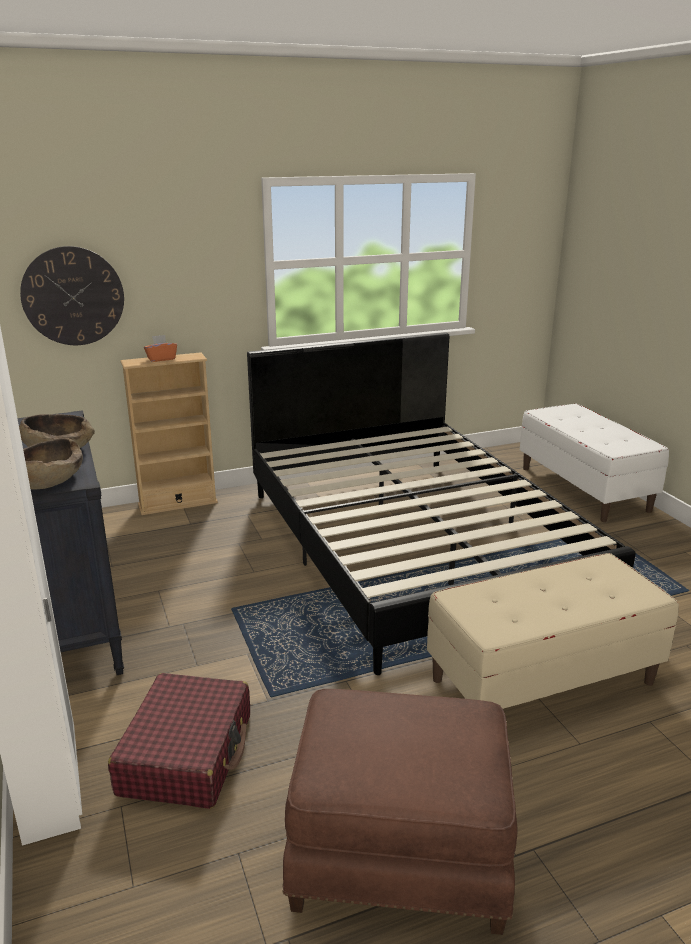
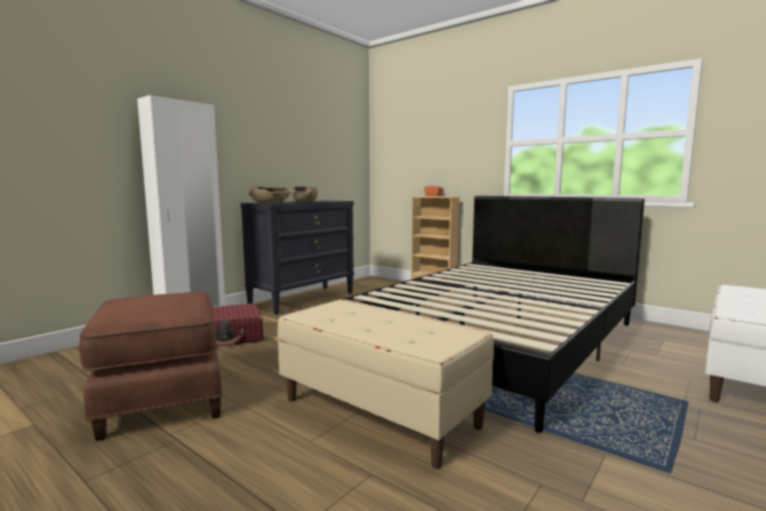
camera: 60 degrees right, 15 degrees down
(73, 296) = (405, 160): wall clock -> none

